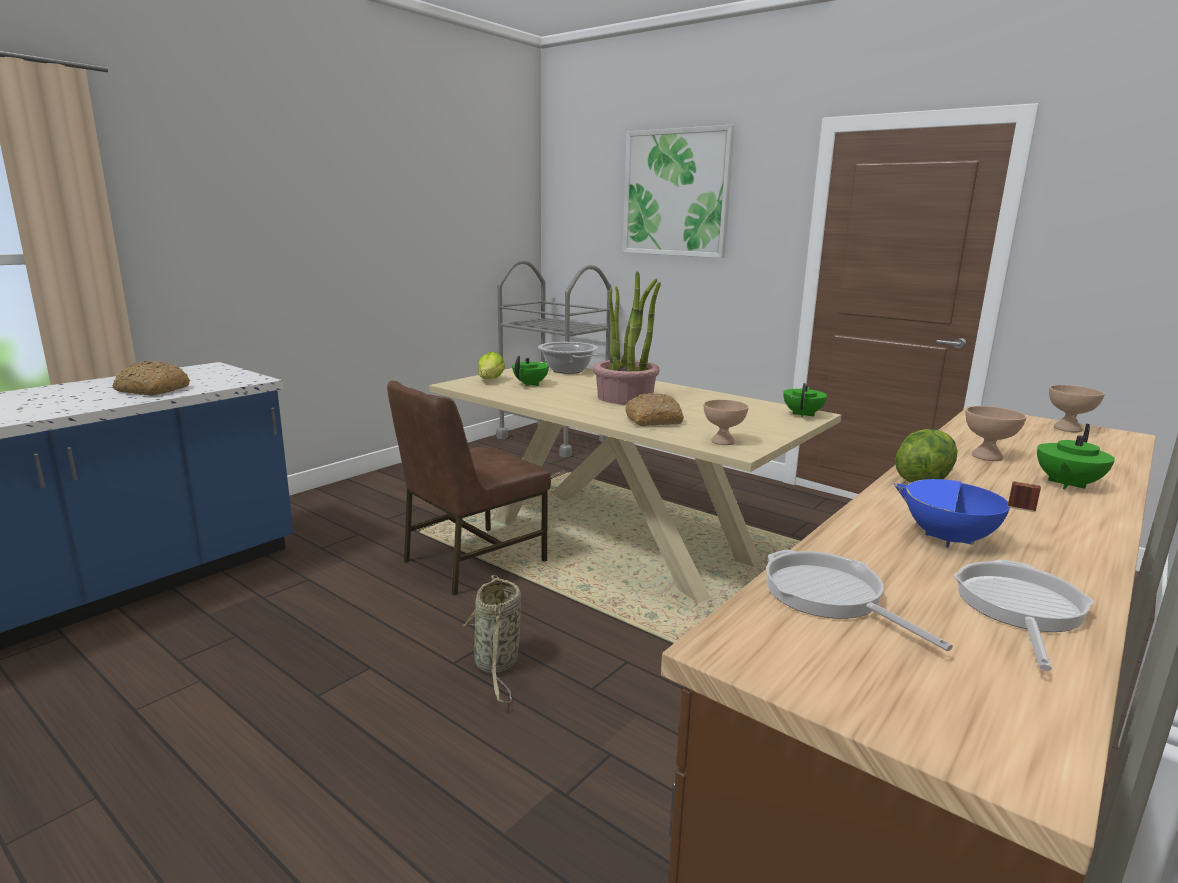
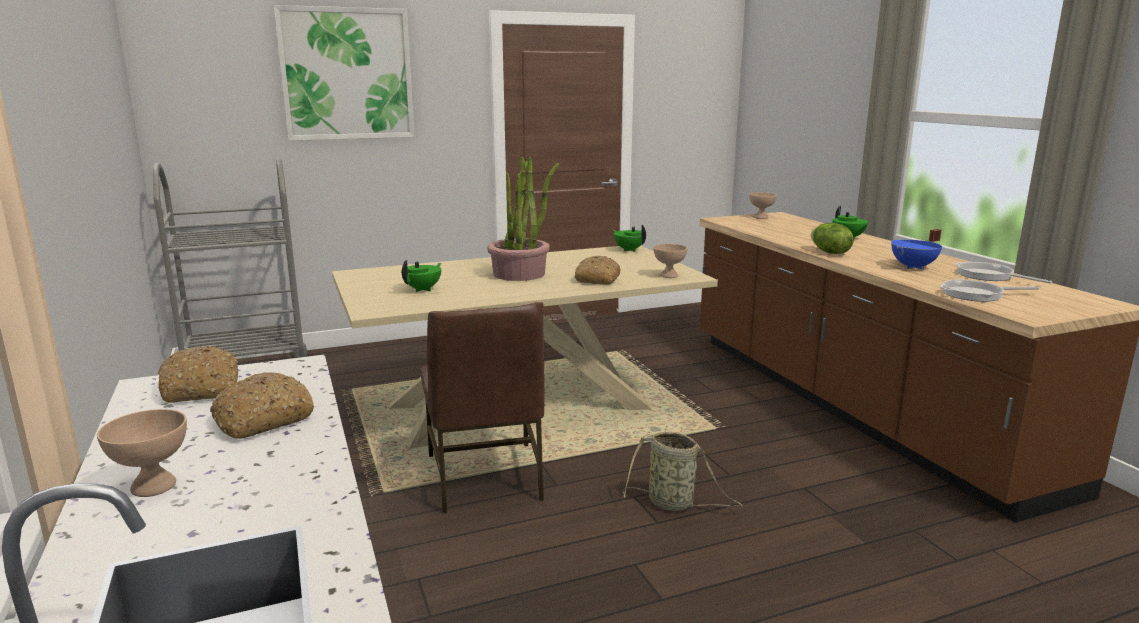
camera: 60 degrees left, 0 degrees up
(206, 373) = (202, 388): none -> bread
(488, 381) = (383, 300): lettuce -> none
(531, 384) = (423, 289): green teapot -> green teapot turned 60 degrees clockwise
(567, 370) = (389, 272): cooking pot -> none
(985, 456) = (798, 237): beige bowl -> beige bowl (152, 487)

